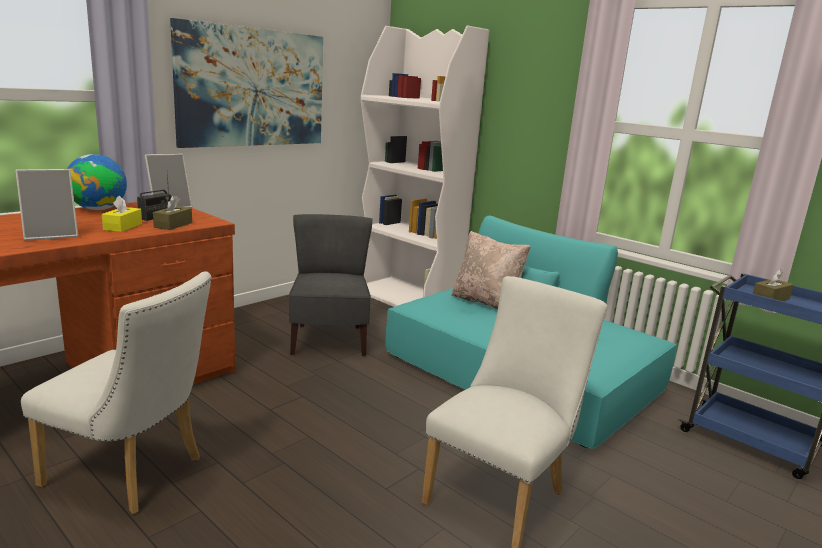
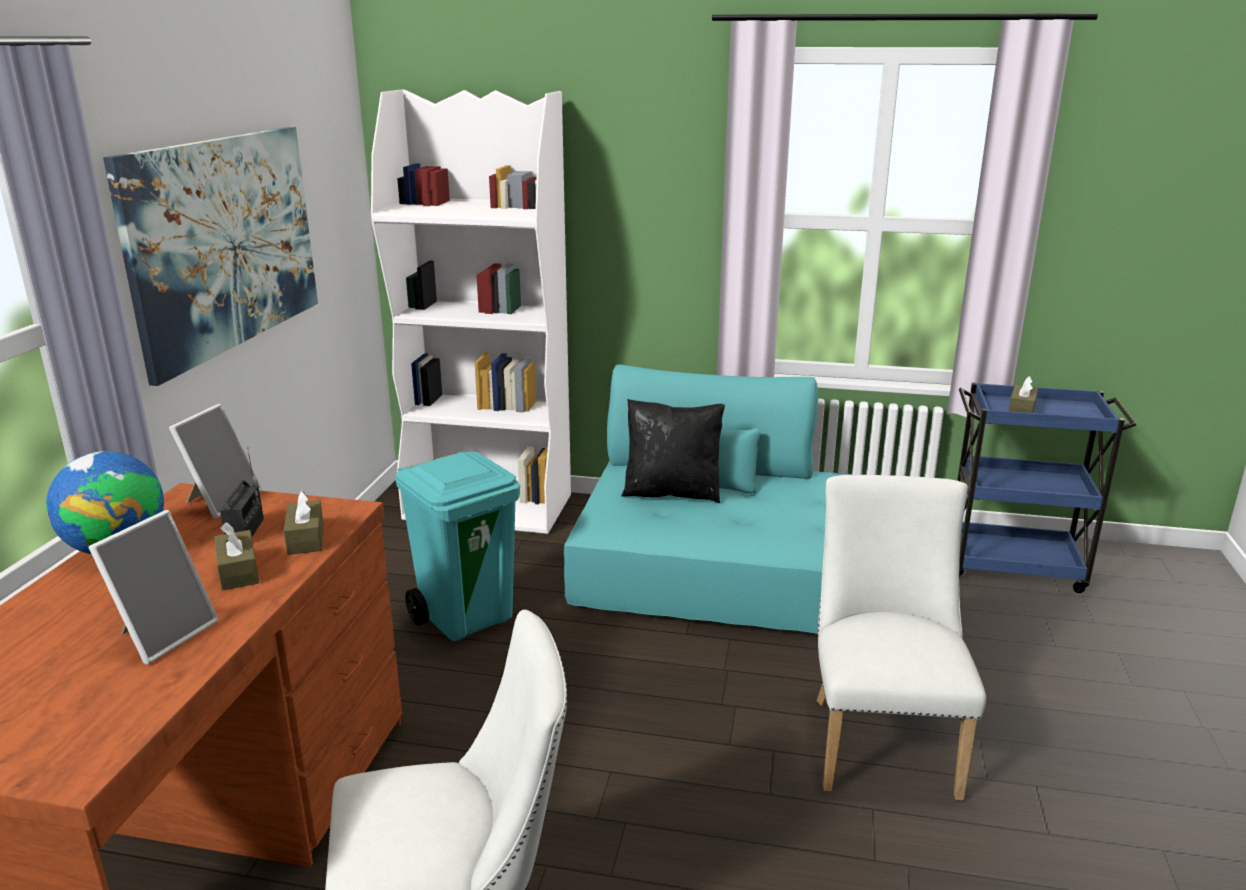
camera: 30 degrees left, 5 degrees up
(123, 227) = (238, 571): yellow tissue box -> brown tissue box
(329, 340) = (467, 617): grey chair -> turquoise trash can
(486, 302) = (672, 492): beige pillow -> black pillow

